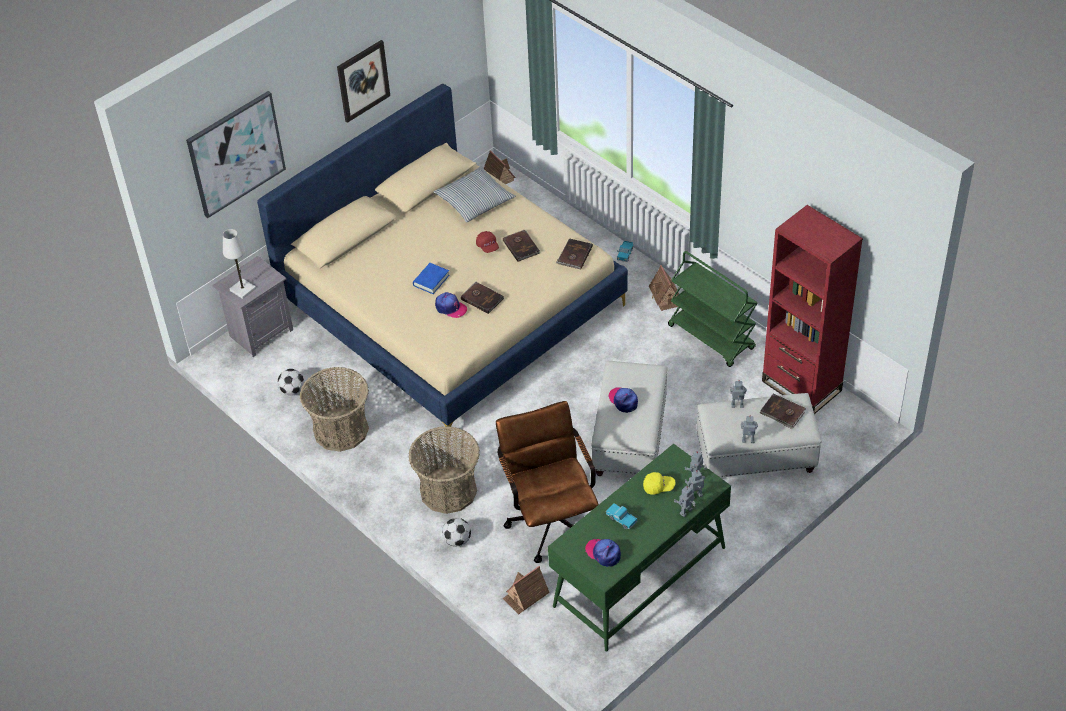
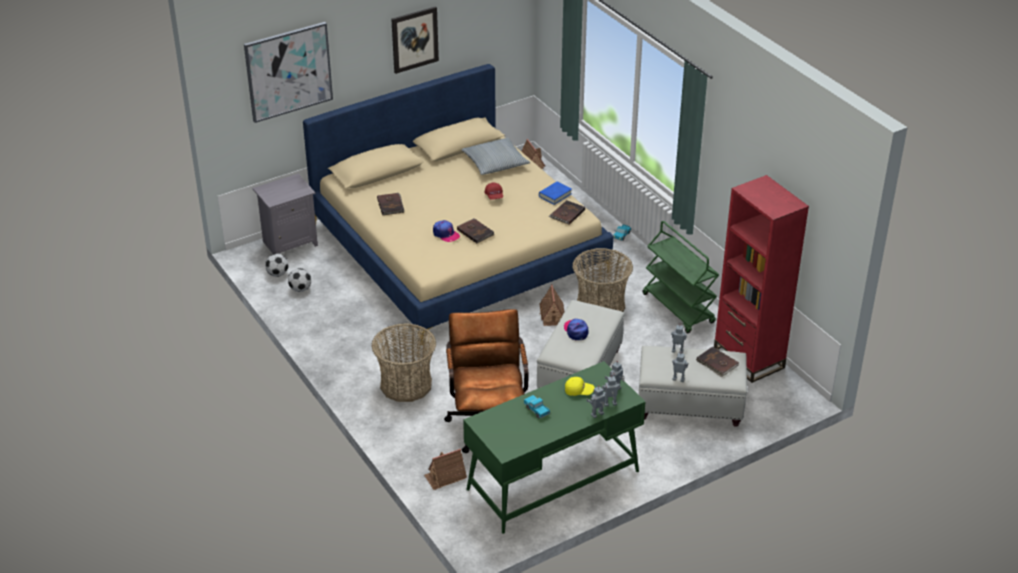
camera: 10 degrees right, 10 degrees down
(243, 289) = (276, 195): white table lamp -> none
(340, 430) = (330, 324): basket -> basket (600, 306)
(431, 280) = (436, 212): blue book -> blue book (555, 195)
(457, 540) = (400, 423): football -> football (277, 274)
(521, 246) = (523, 200): brown book -> brown book (391, 205)
(603, 553) = (511, 433): cap -> none
(665, 296) = (647, 272): toy house -> toy house (552, 315)

